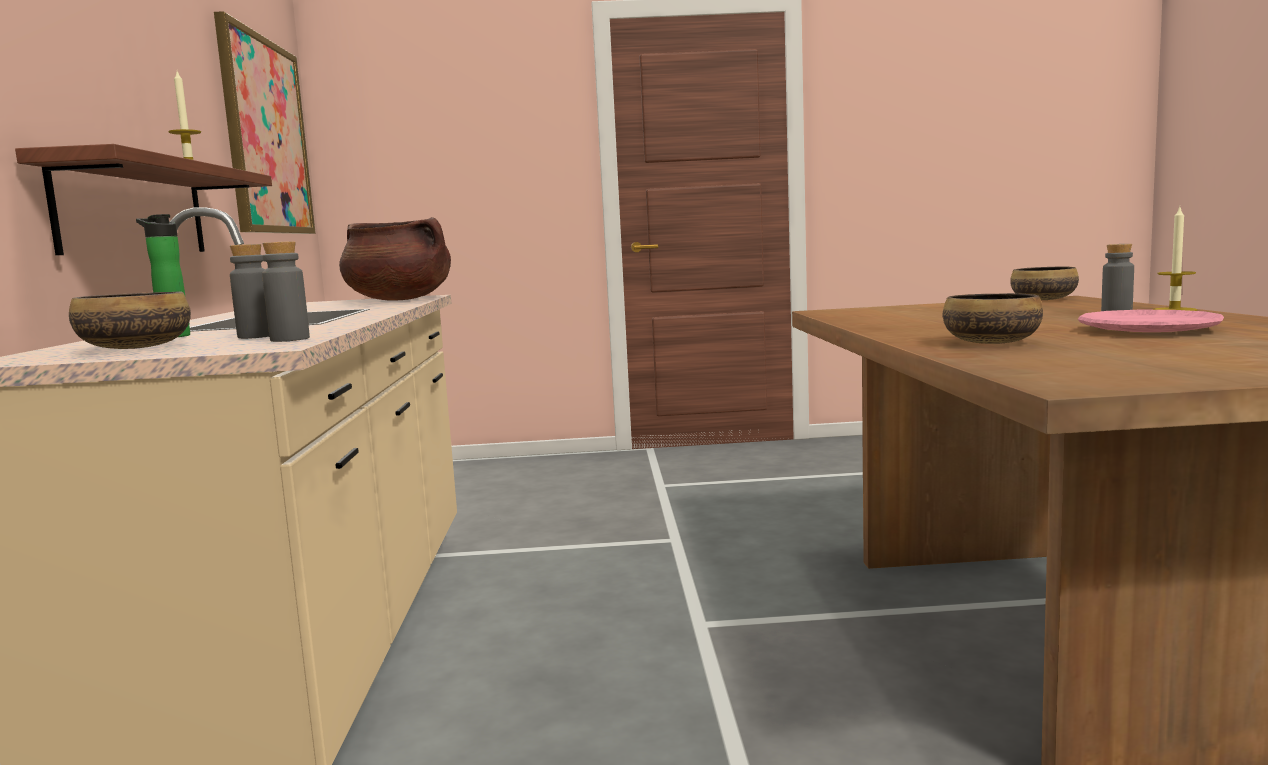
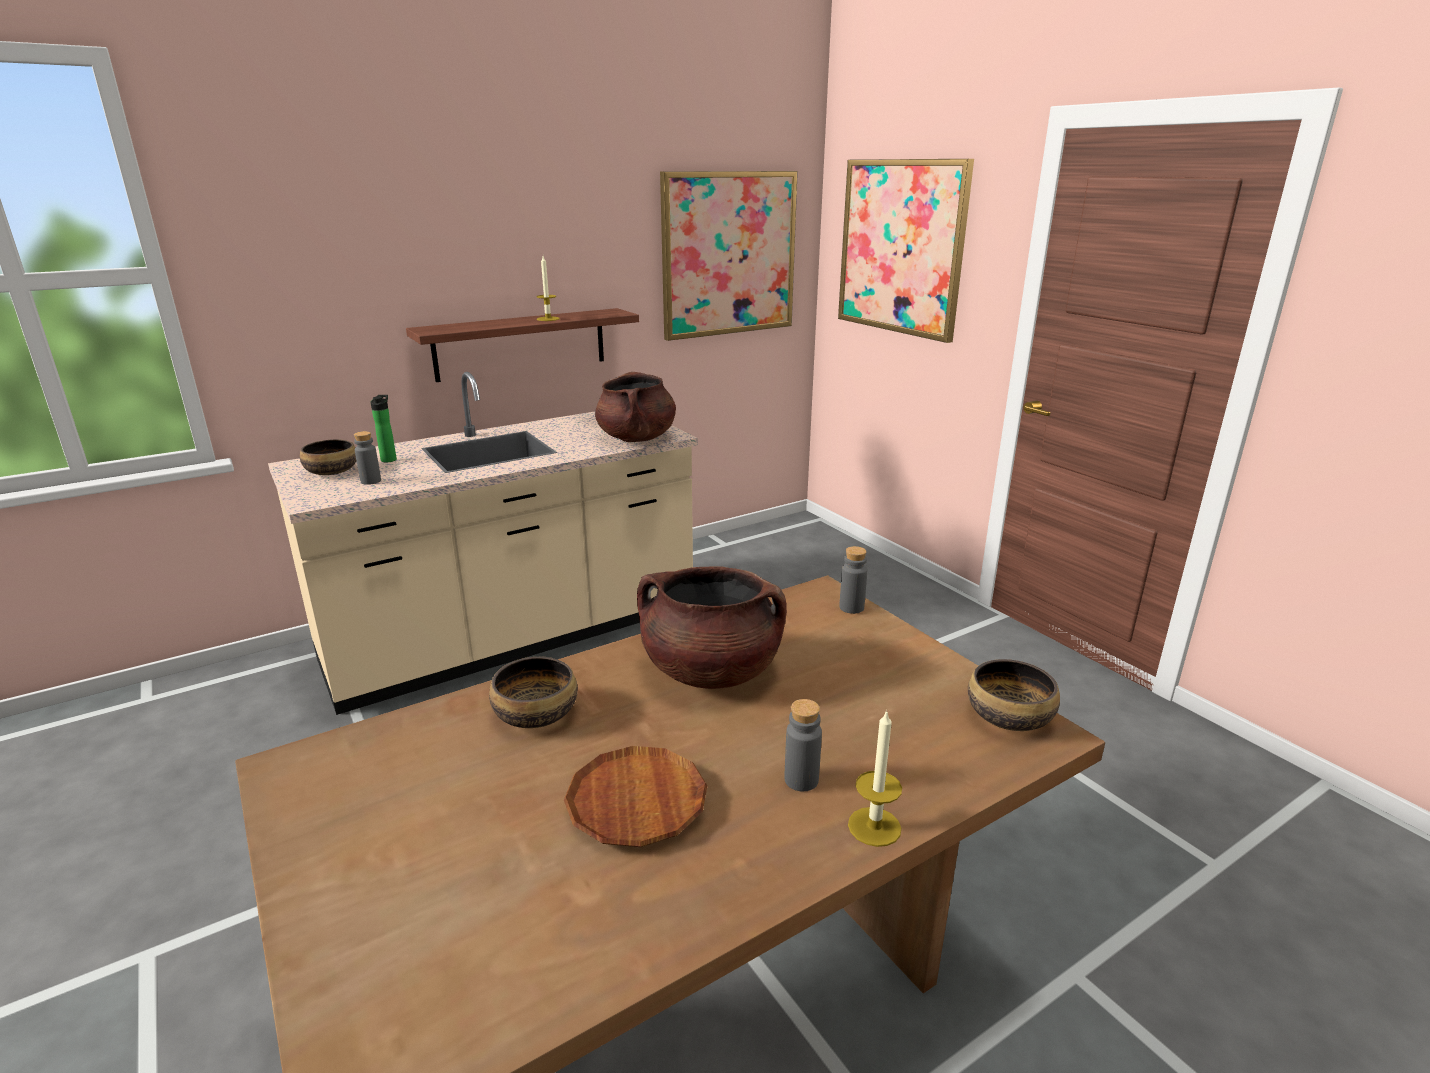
camera: 60 degrees right, 15 degrees up
(290, 339) = (346, 495): grey bottle -> grey bottle (851, 607)
(442, 134) = (901, 247): none -> picture
(941, 322) = (710, 671): none -> brown cooking pot
(1148, 330) = (636, 803): pink plate -> brown plate

